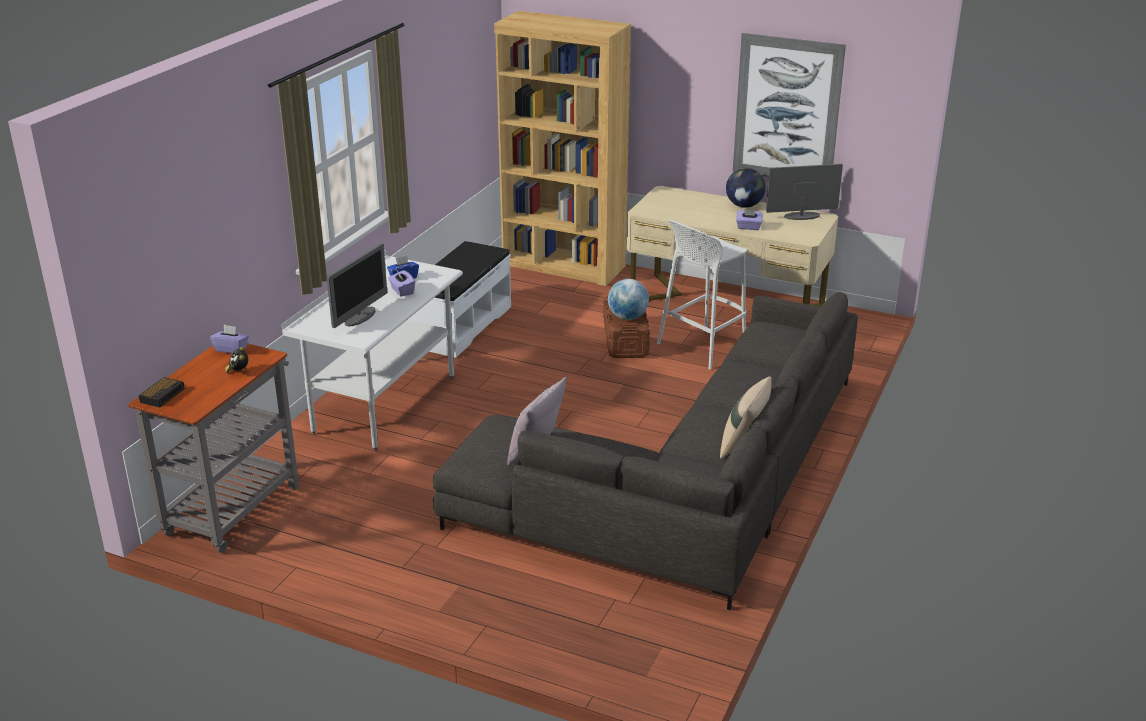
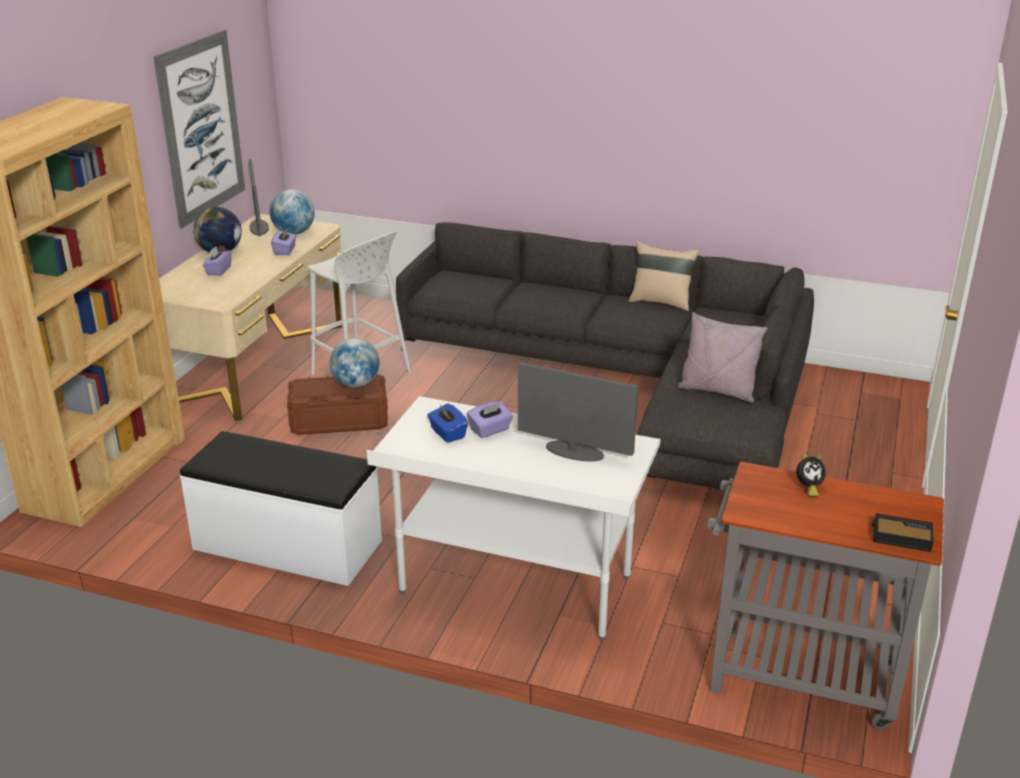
camera: 95 degrees left, 0 degrees up
(231, 349) = (752, 506): purple tissue box -> purple tissue box (218, 270)
(791, 229) = (294, 233): none -> globe

